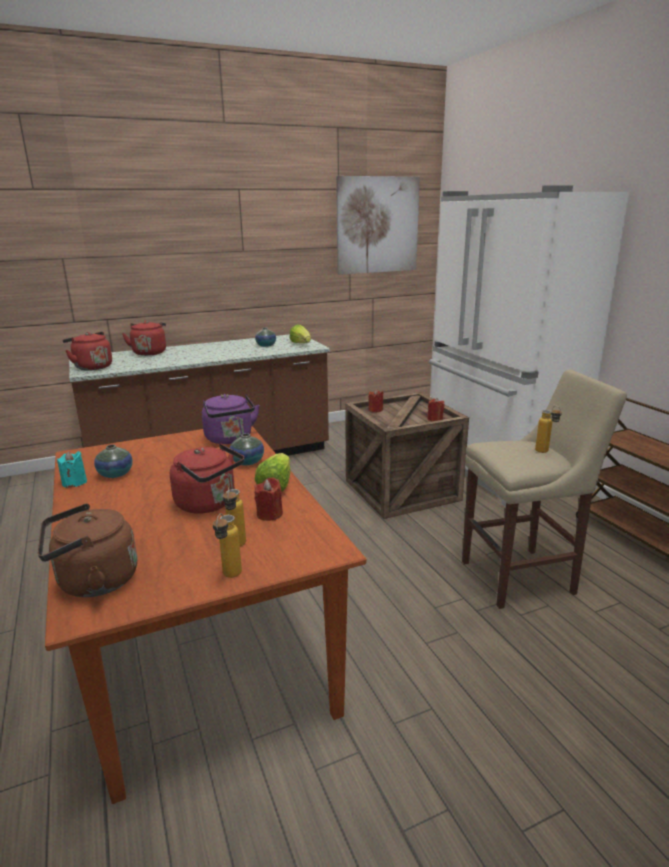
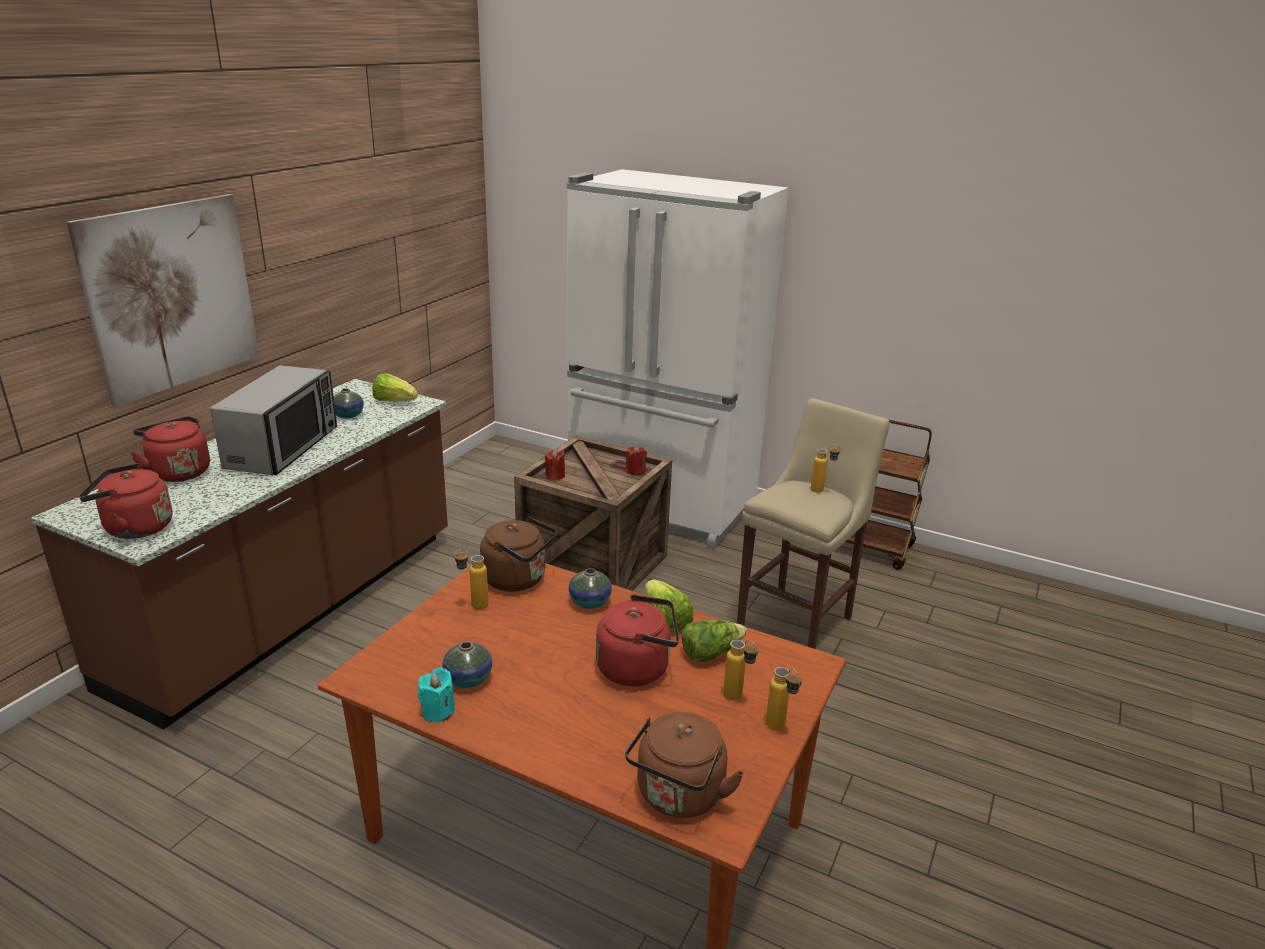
camera: 40 degrees left, 5 degrees up
(183, 443) = (472, 606): none -> bottle
(210, 352) = (283, 448): none -> microwave
(230, 439) = (518, 579): purple kettle -> brown kettle
(269, 514) = (711, 653): red candle -> lettuce
(377, 225) = (423, 201): picture -> picture (172, 296)

